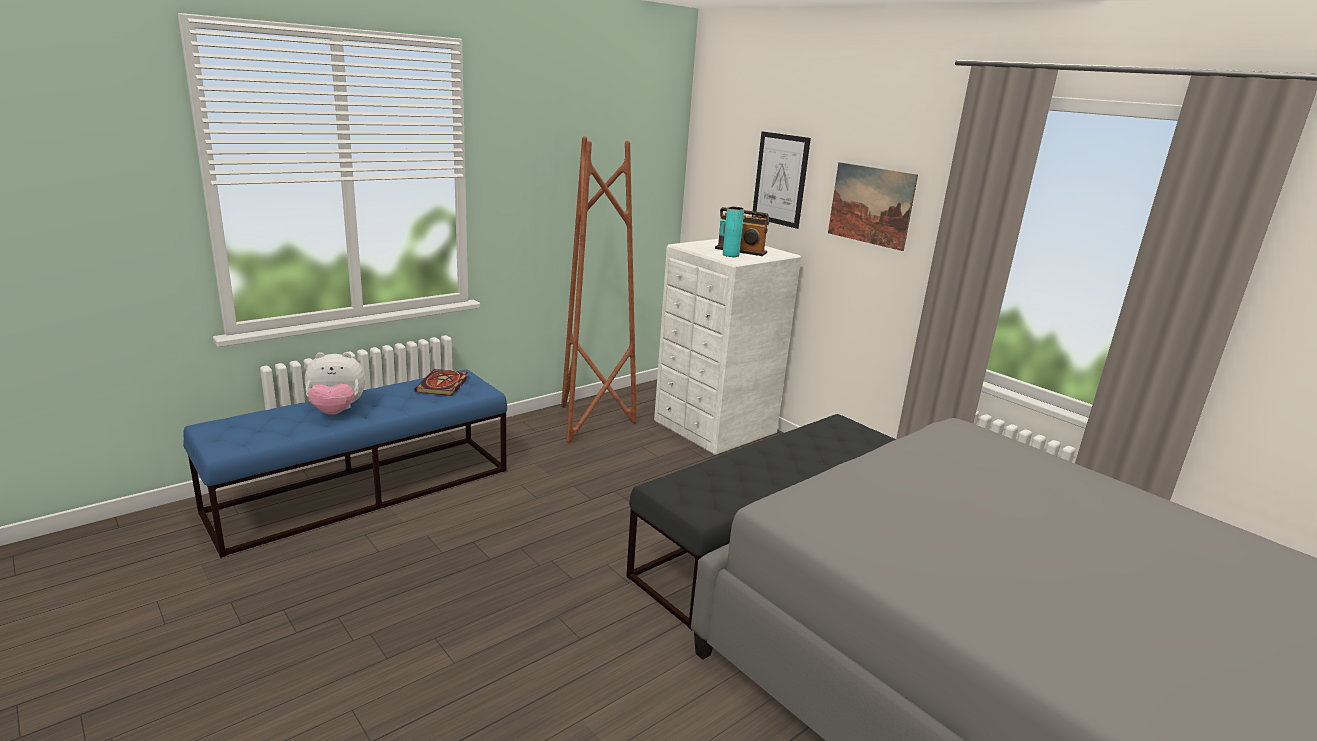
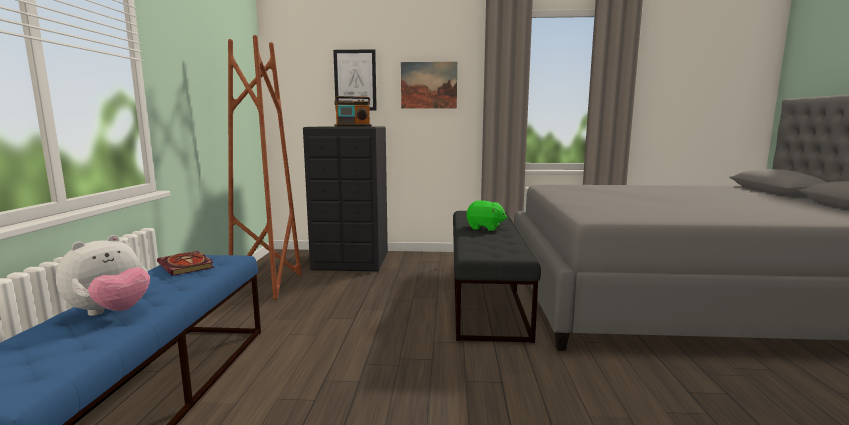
camera: 45 degrees left, 10 degrees down
(715, 427) = (351, 260): white dresser -> black dresser
(730, 255) = (356, 126): turquoise vase -> none
(785, 458) = (485, 228): none -> green plush toy

